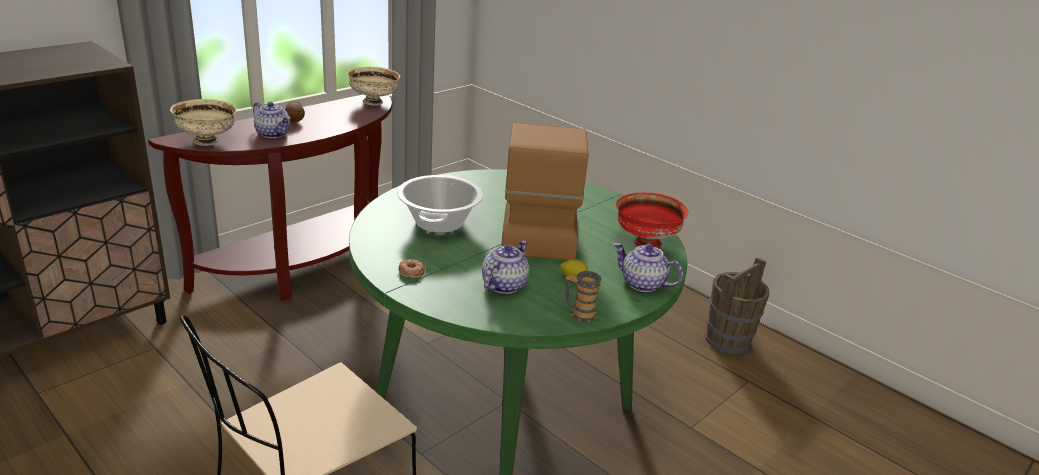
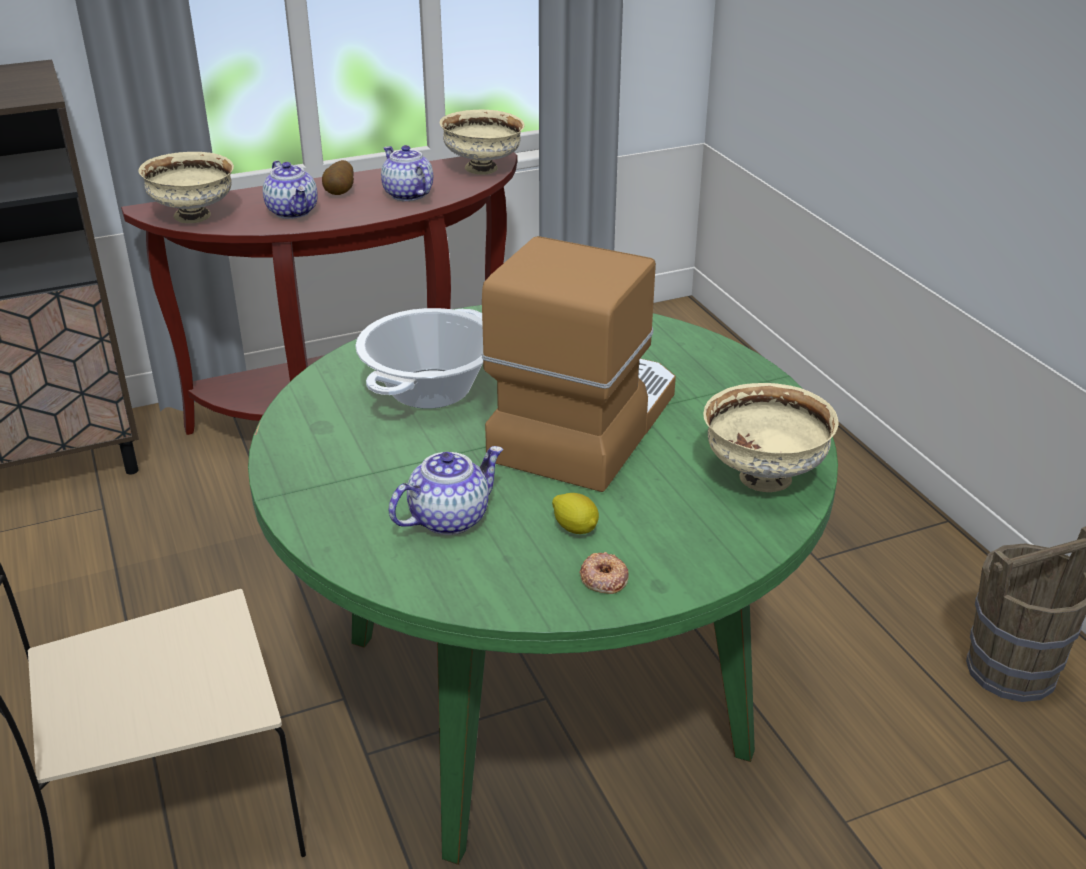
camera: 25 degrees right, 5 degrees up
(411, 271) = (322, 470): donut -> donut (603, 578)
(579, 314) = (535, 595): mug -> none
(642, 284) = (694, 558): teapot -> teapot (407, 194)
(645, 243) = (762, 478): red bowl -> beige bowl

